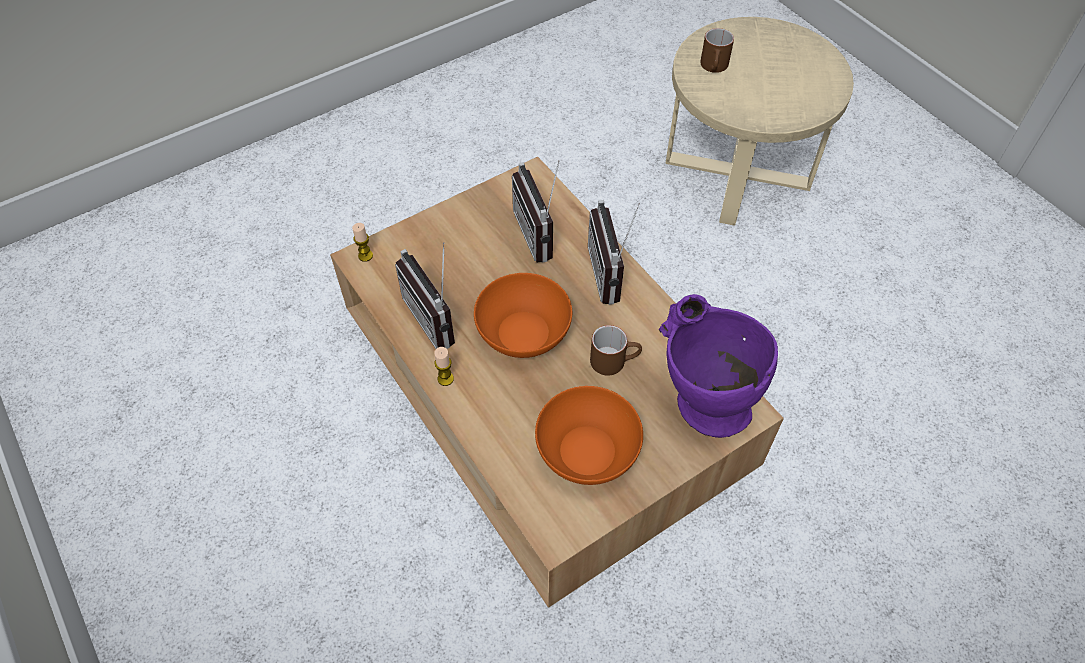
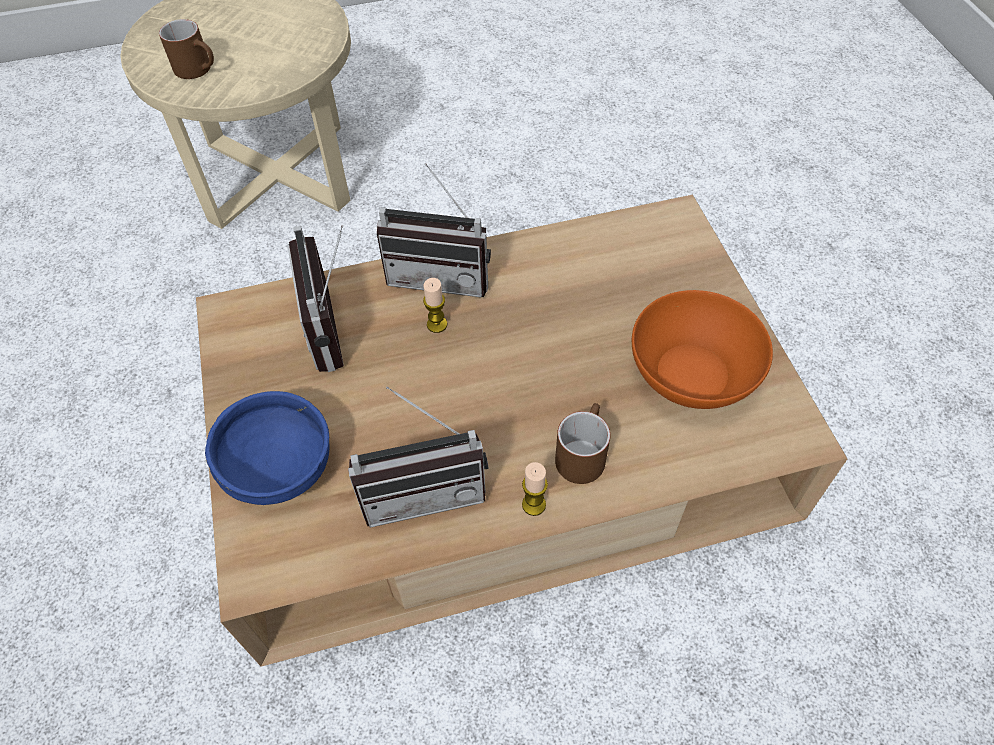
camera: 70 degrees left, 0 degrees up
(365, 256) = (254, 565): candle -> candle (437, 324)
(430, 244) = (281, 467): none -> blue bowl
(523, 333) = (493, 393): orange bowl -> none
(542, 234) = (337, 329): radio -> radio turned 75 degrees clockwise
(614, 360) = (570, 311): brown mug -> brown mug (581, 452)
(701, 399) = (650, 250): purple vase -> none

